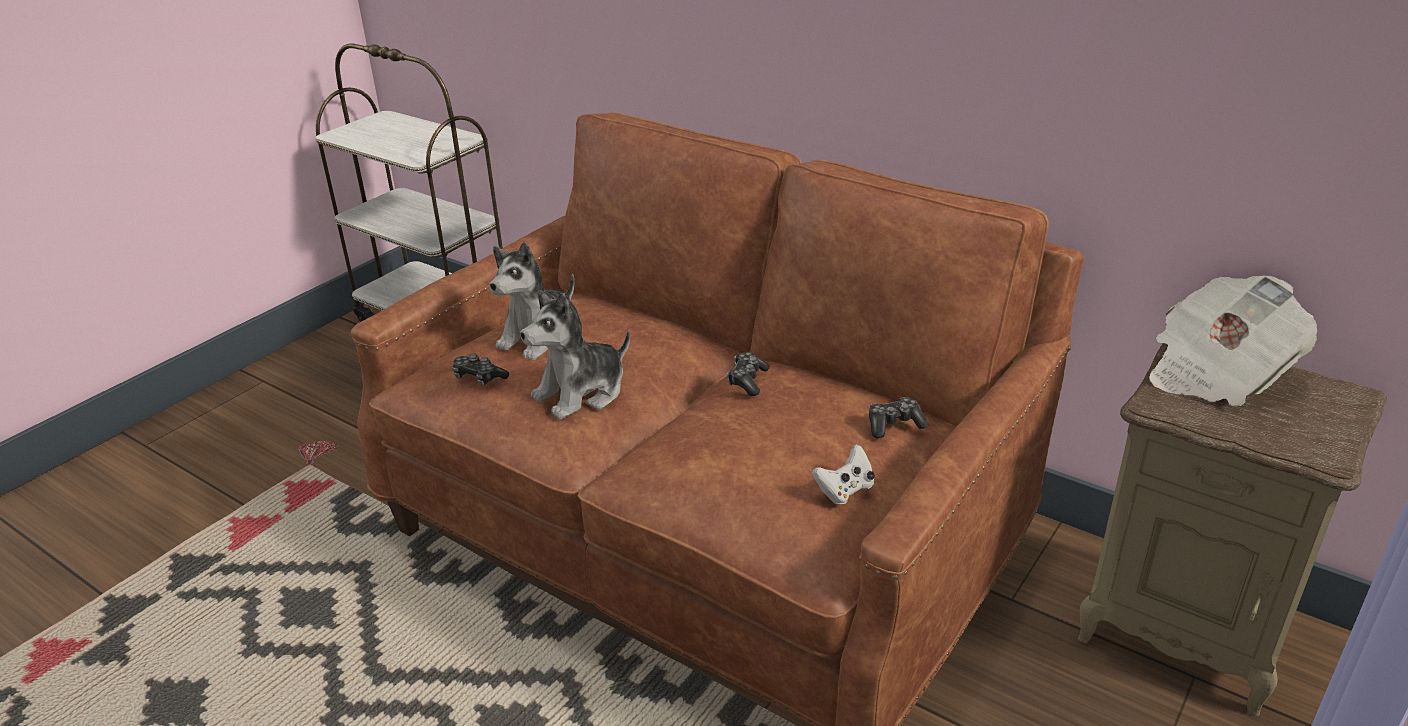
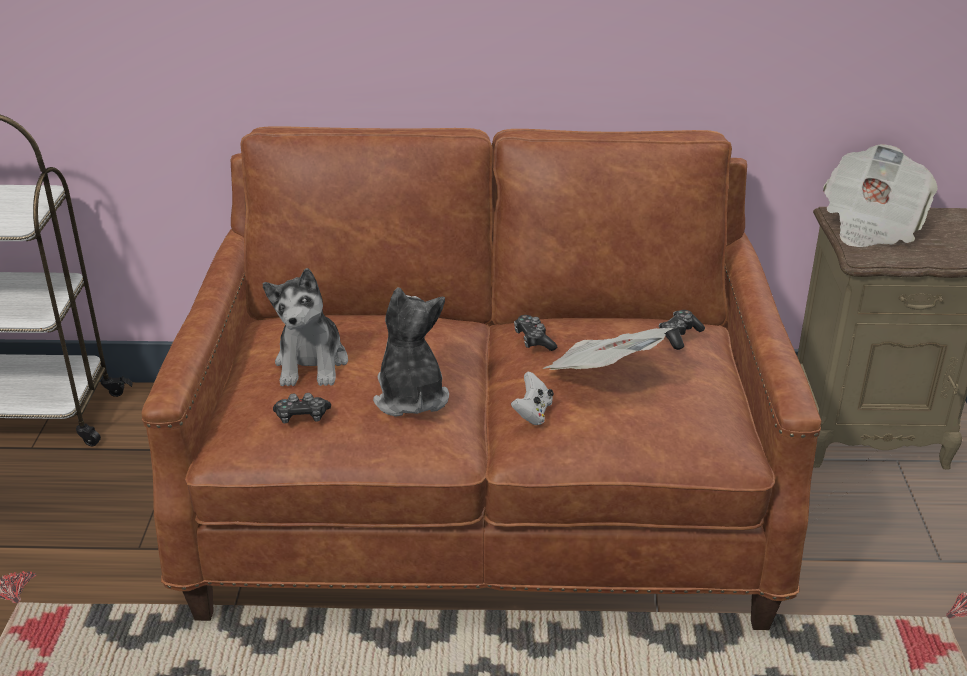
camera: 35 degrees left, 0 degrees up
(581, 393) = (410, 397): plush toy -> plush toy turned 150 degrees clockwise
(769, 437) = (604, 376): none -> newspaper
(845, 490) = (701, 394): white game controller -> white game controller (532, 413)

